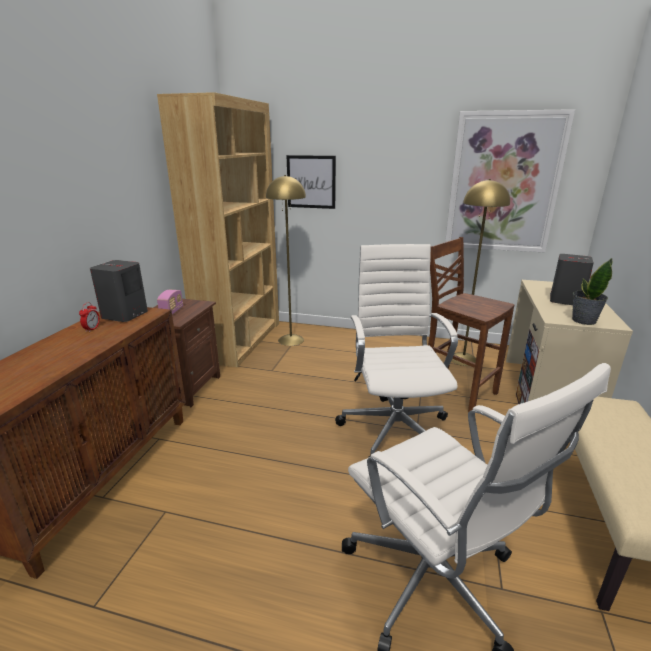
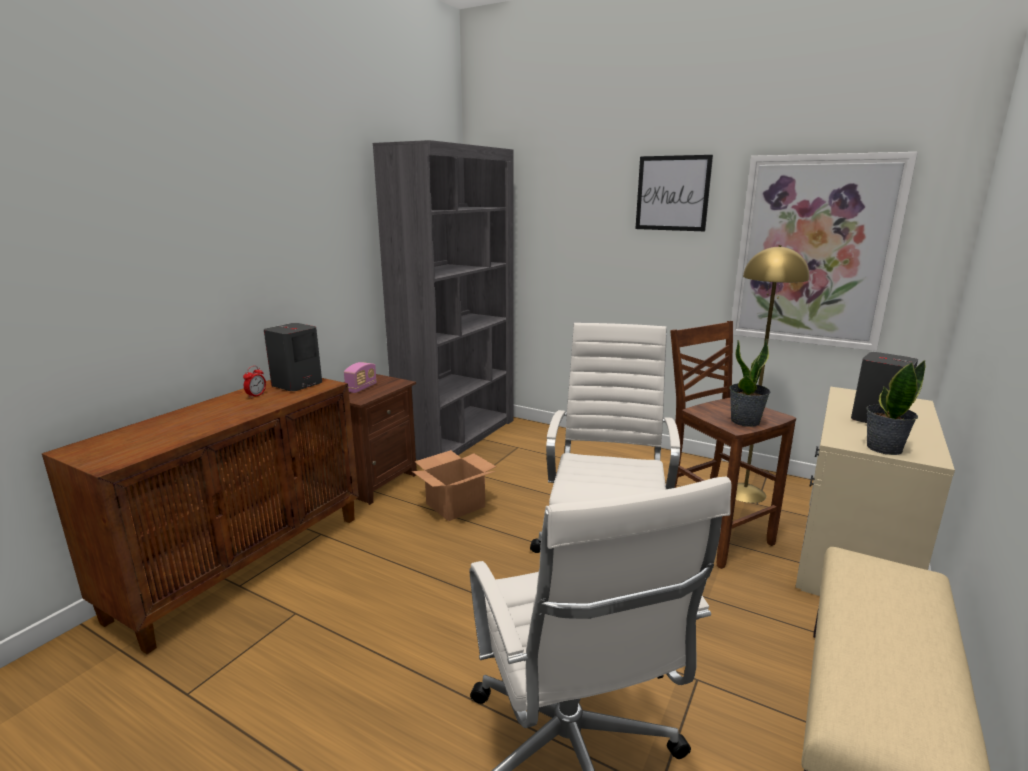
camera: 15 degrees right, 5 degrees down
(240, 340) = (458, 436): brown bookcase -> grey bookcase
(262, 398) = (455, 506): none -> cardboard box
(290, 340) = (519, 441): yellow floor lamp -> none
(311, 182) = (560, 243): picture -> picture (672, 193)
(485, 310) = (745, 421): none -> potted plant

